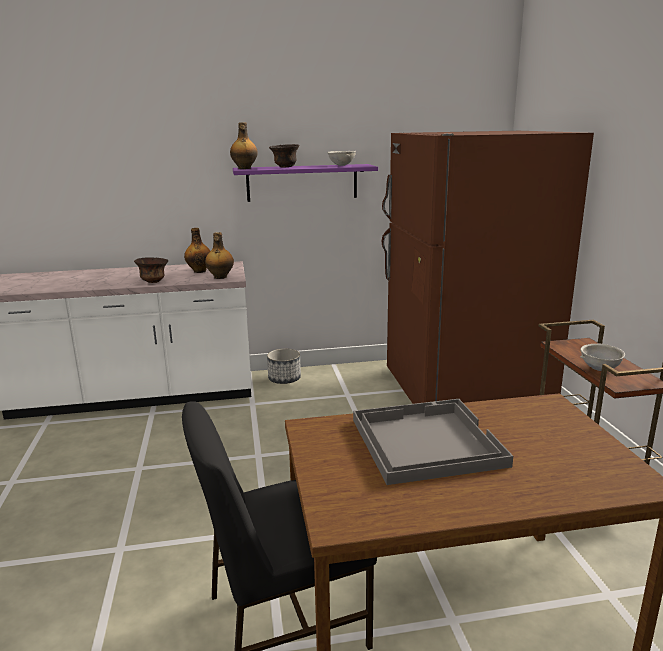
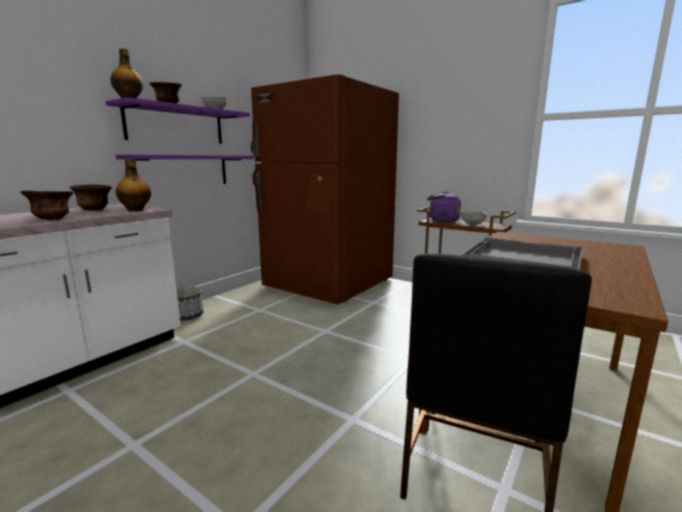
camera: 45 degrees left, 5 degrees down
(199, 271) = (94, 210): bottle -> brown bowl
(305, 229) = (182, 171): none -> purple shelf
(578, 348) = (441, 220): none -> purple kettle

